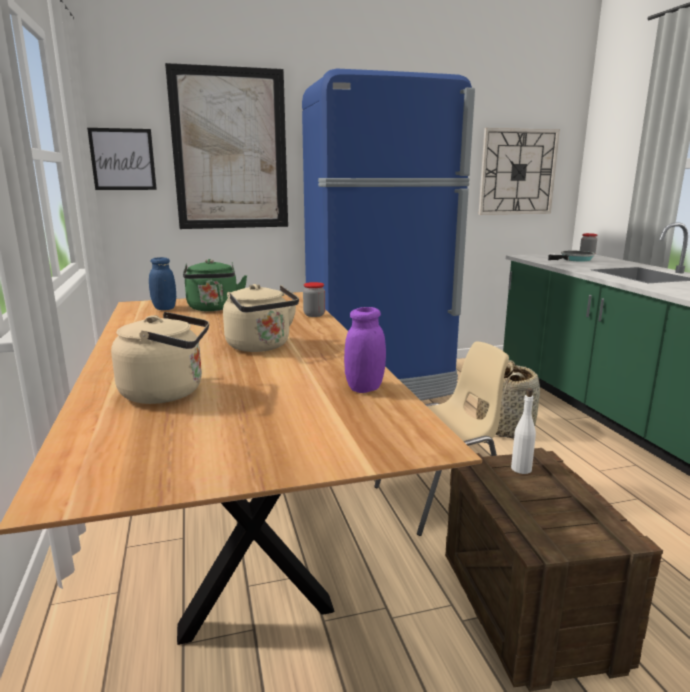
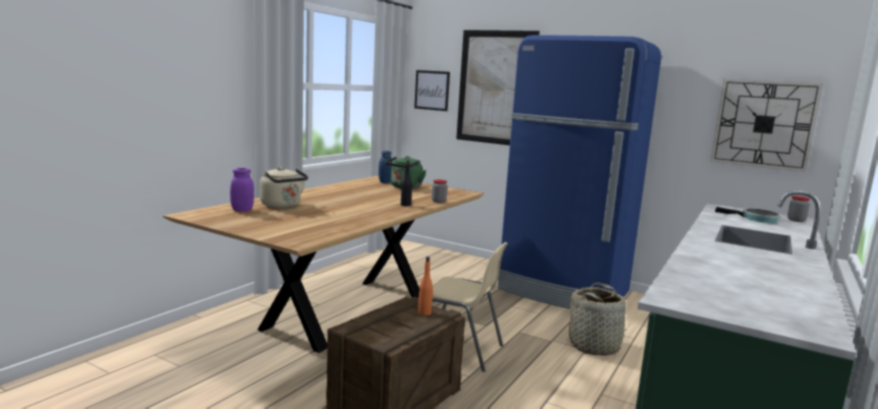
camera: 45 degrees right, 5 degrees down
(261, 347) = (364, 204): beige kettle -> none
(303, 330) = (405, 205): none -> black bottle
(365, 388) = (343, 226): purple jar -> purple jar (242, 210)
(521, 469) = (424, 312): white bottle -> orange bottle

